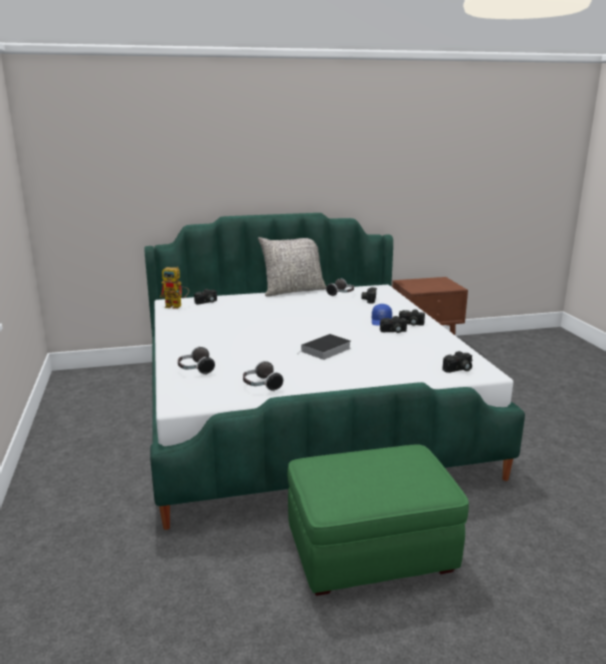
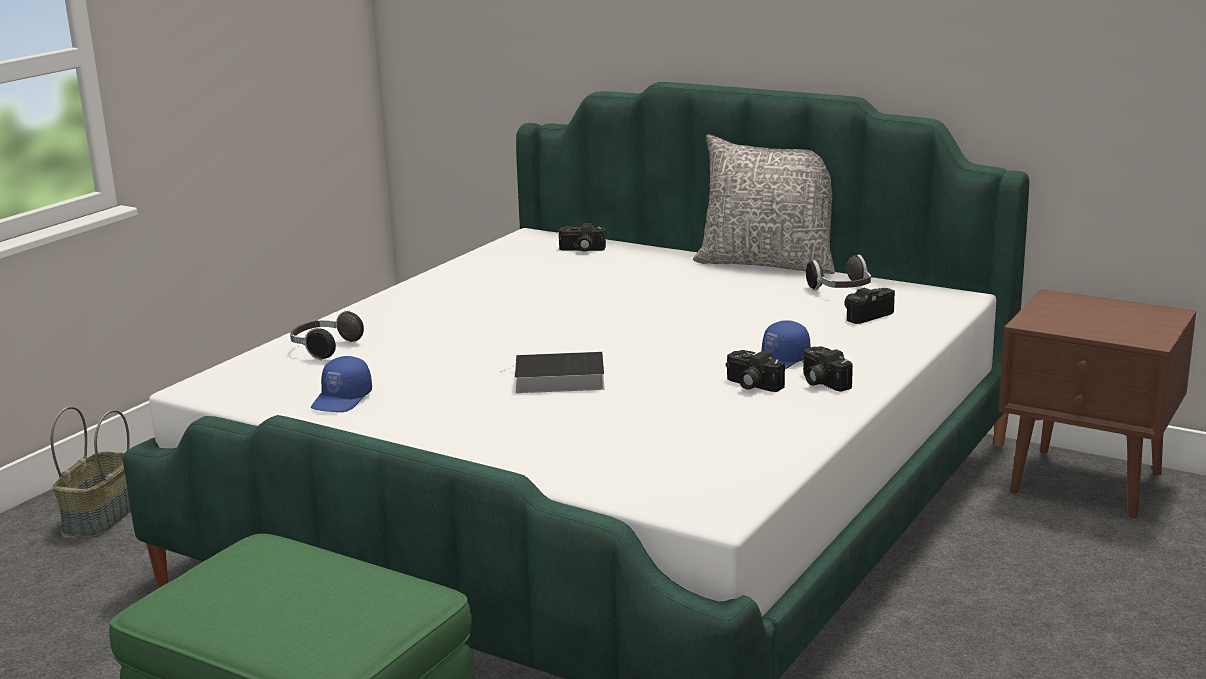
camera: 45 degrees right, 0 degrees up
(64, 515) = (102, 517): none -> basket
(177, 306) = (525, 246): toy robot -> none
(261, 385) = (342, 400): headphones -> blue cap
(458, 370) = (681, 487): camera -> none

